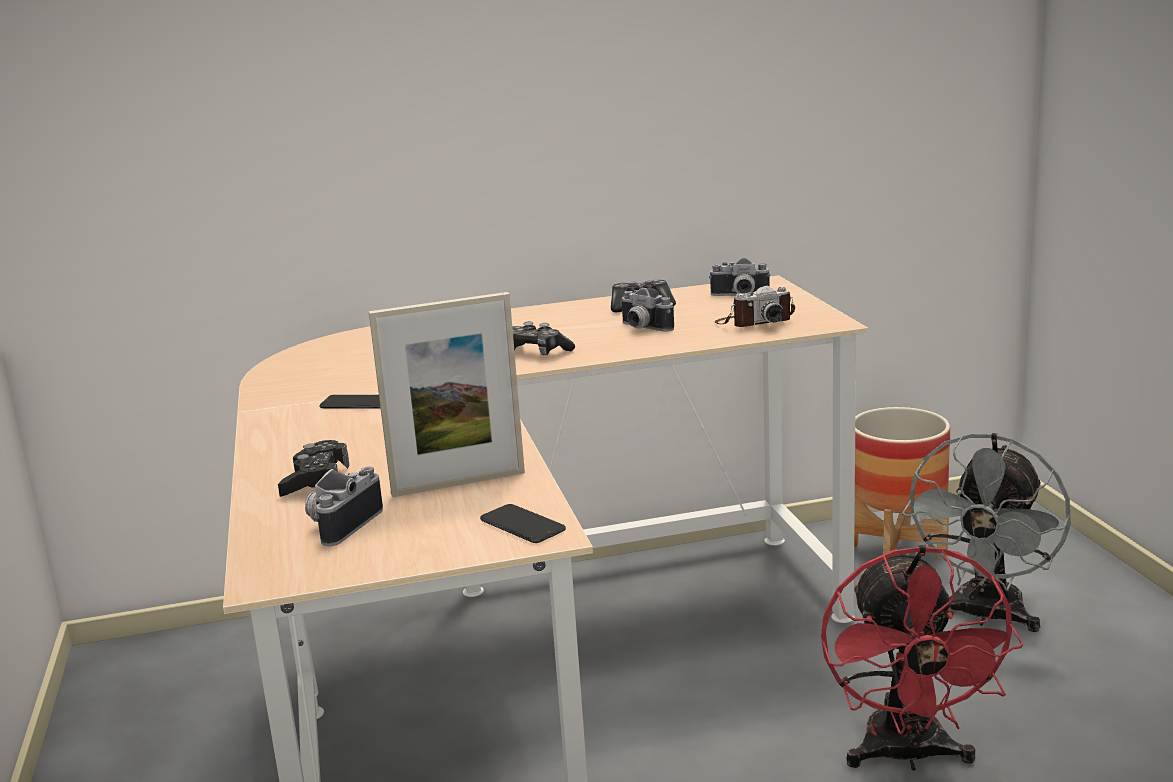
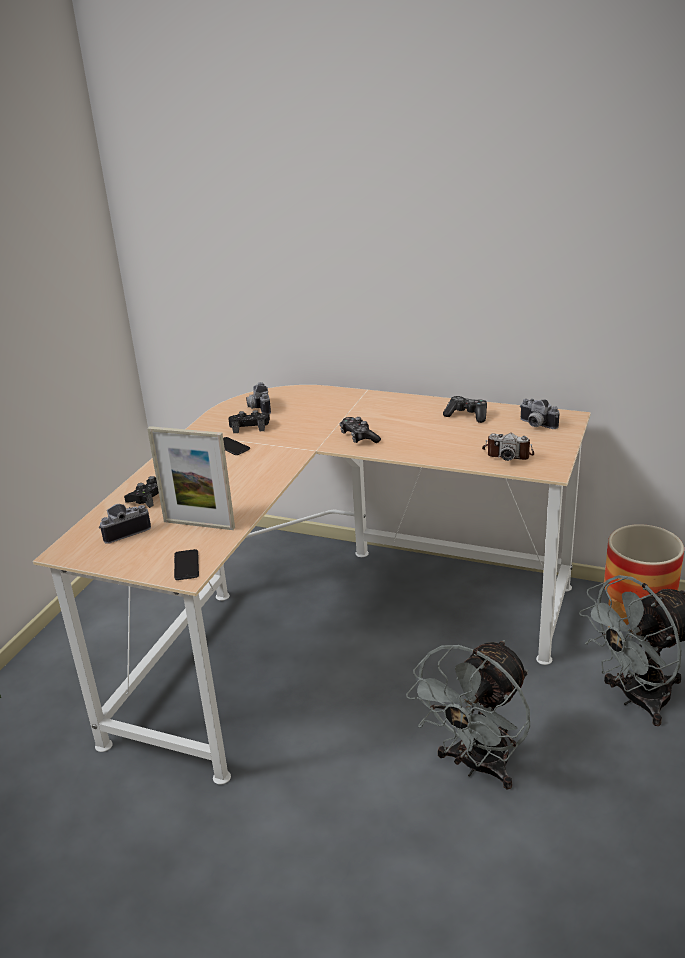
camera: 35 degrees right, 10 degrees up
(347, 380) = (249, 426): none -> black game controller
(641, 328) = (439, 436): camera -> camera (258, 408)
(908, 756) = (476, 766): red fan -> grey fan

